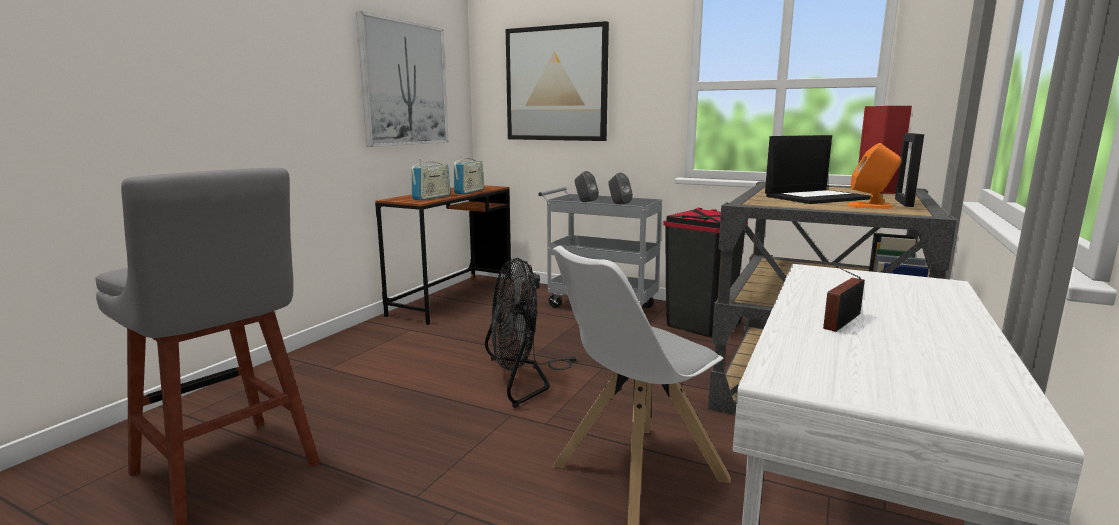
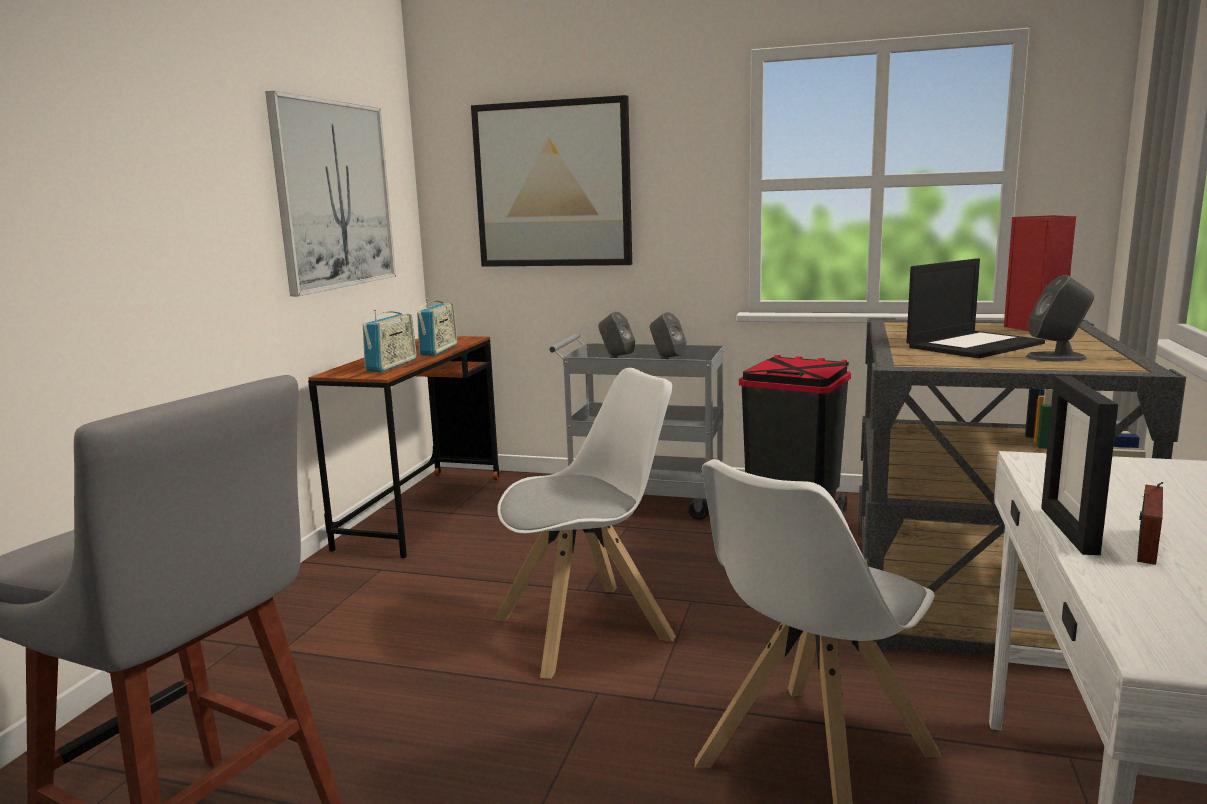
camera: 10 degrees left, 0 degrees up
(524, 376) = (588, 628): black fan -> chair
(870, 206) = (1056, 357): orange speaker -> grey speaker
(905, 203) = (1090, 348): picture frame -> picture frame (1071, 530)

